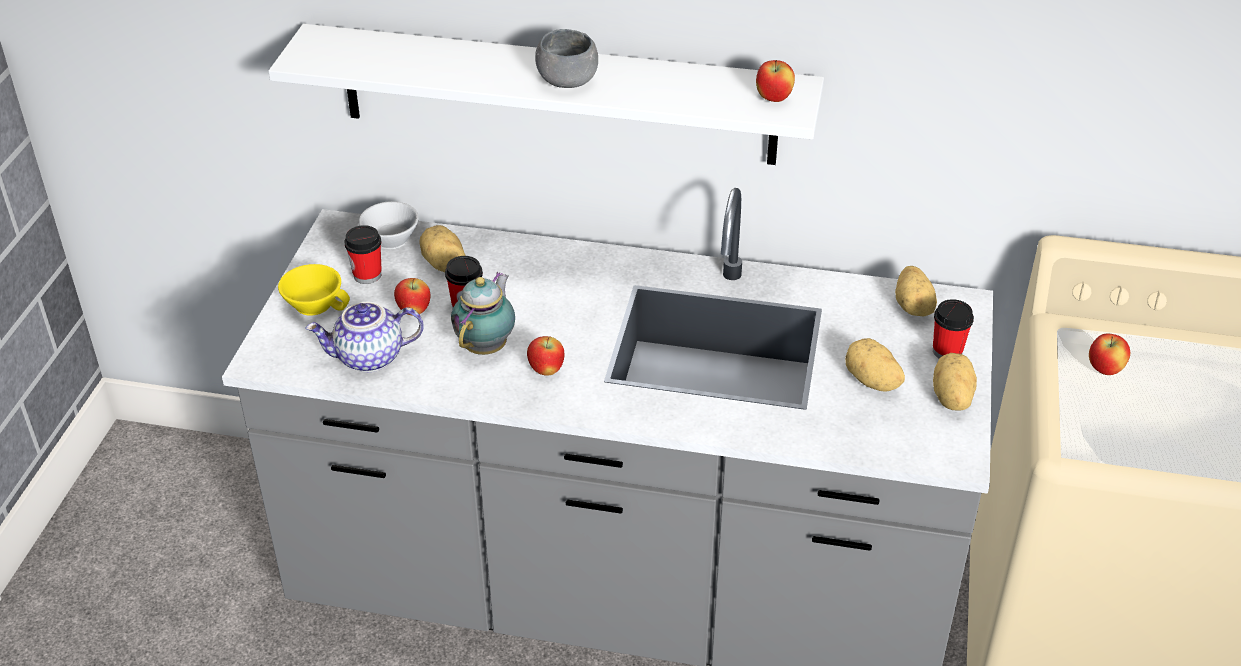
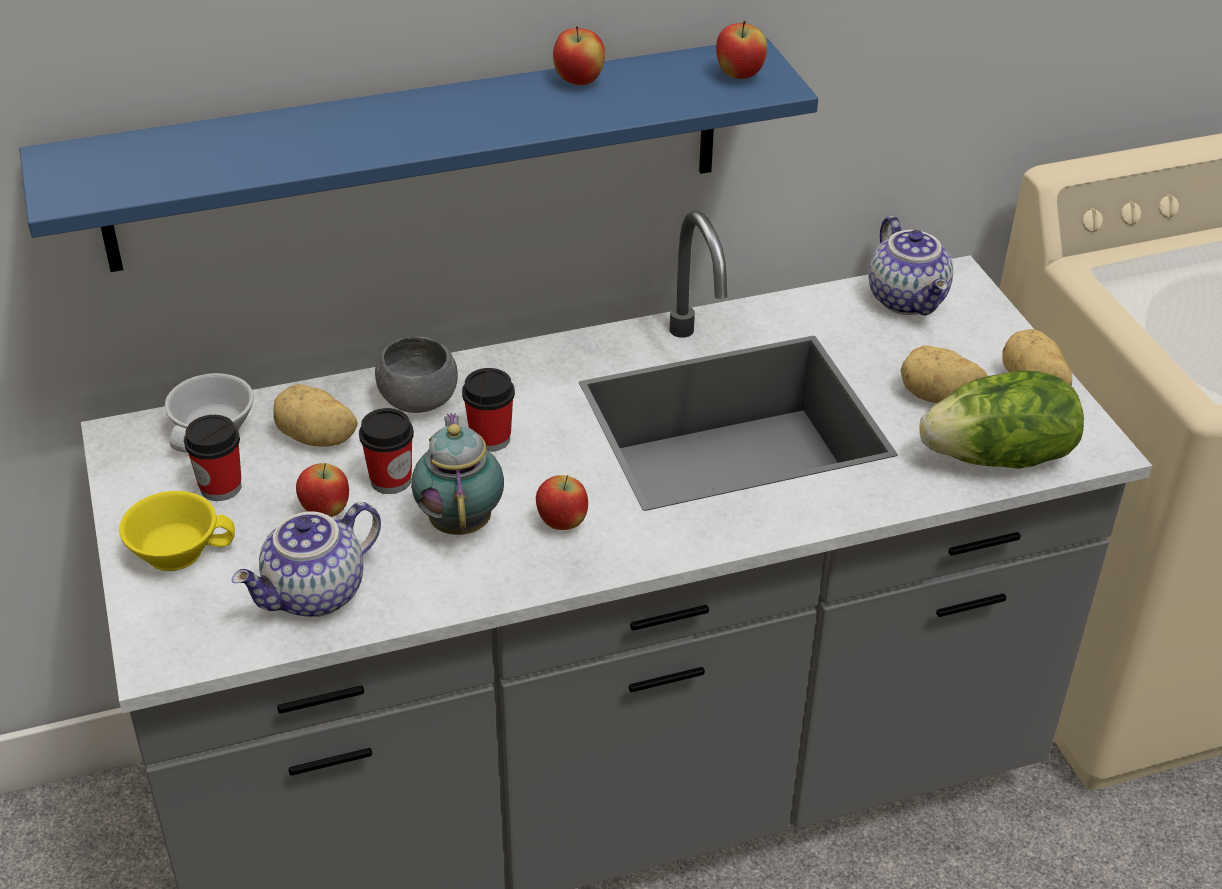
camera: 30 degrees left, 0 degrees up
(557, 95) = (418, 154): white shelf -> blue shelf
(567, 81) = (469, 123): grey bowl -> grey bowl (418, 401)
(877, 437) = (999, 458): none -> lettuce
(914, 307) = (909, 300): potato -> teapot
(947, 351) = (984, 336): cup -> cup (490, 438)
(1105, 370) = (1172, 297): apple -> apple (579, 82)

